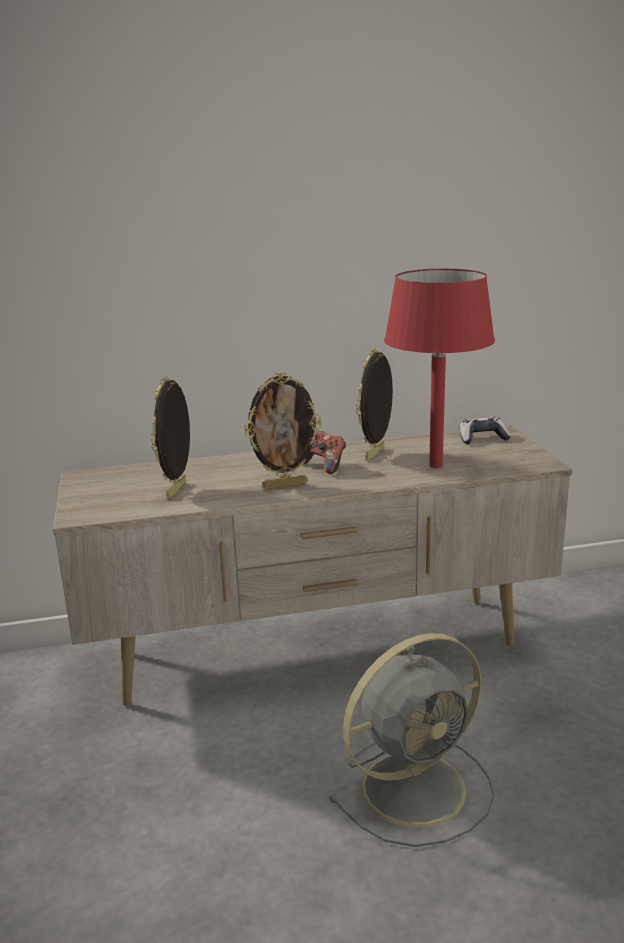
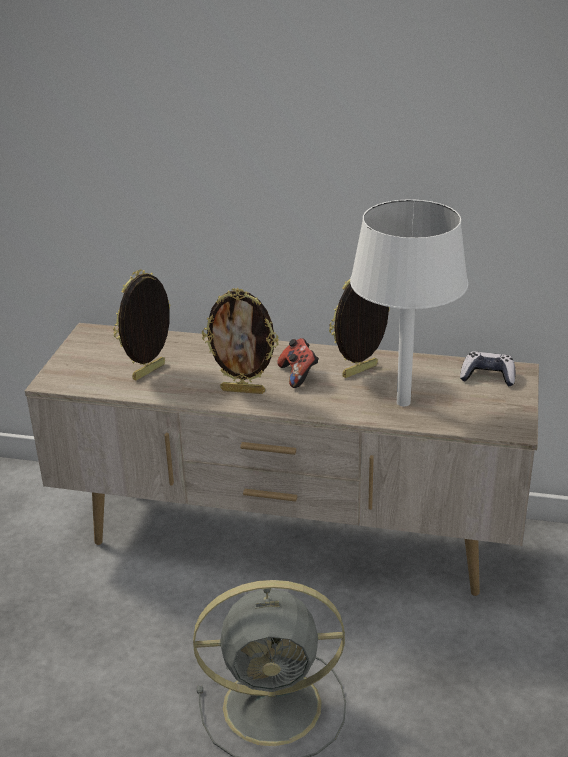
camera: 25 degrees right, 10 degrees up
(436, 466) = (403, 403): red table lamp -> white table lamp

